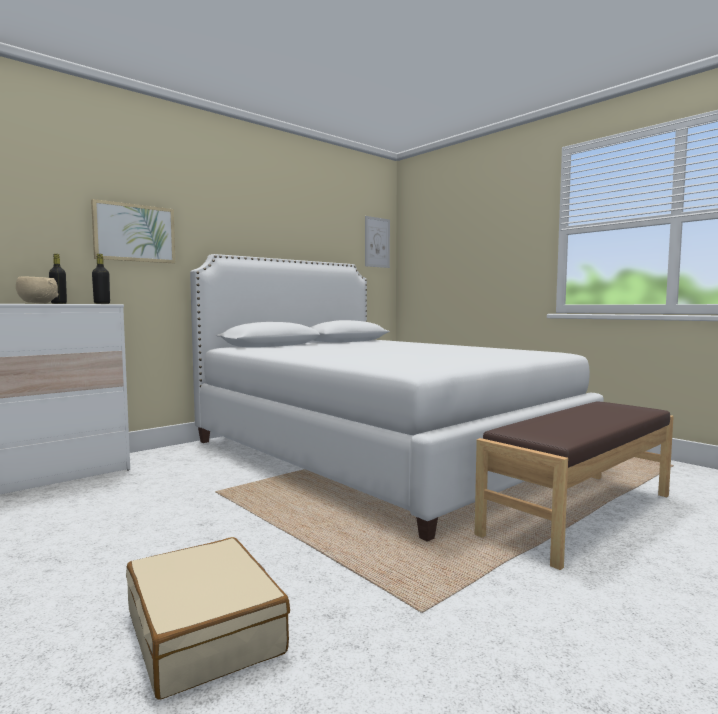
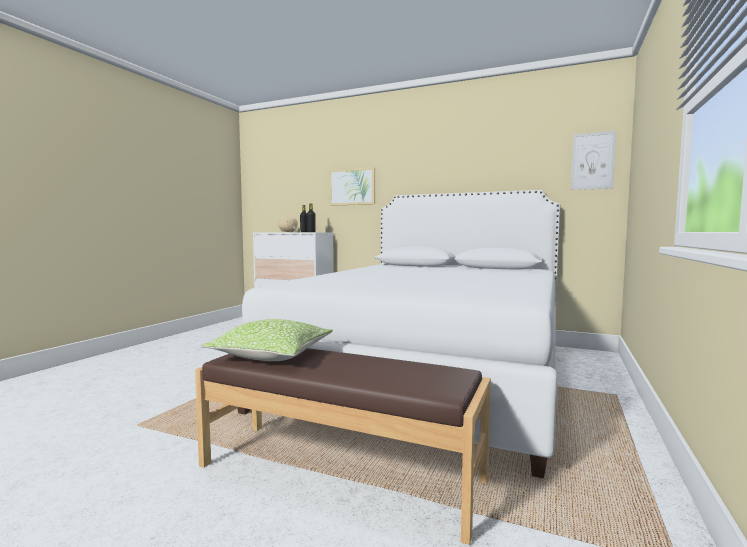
camera: 65 degrees right, 0 degrees up
(205, 631) = (128, 386): beige suitcase -> none
(547, 429) = (272, 355): none -> pillow

